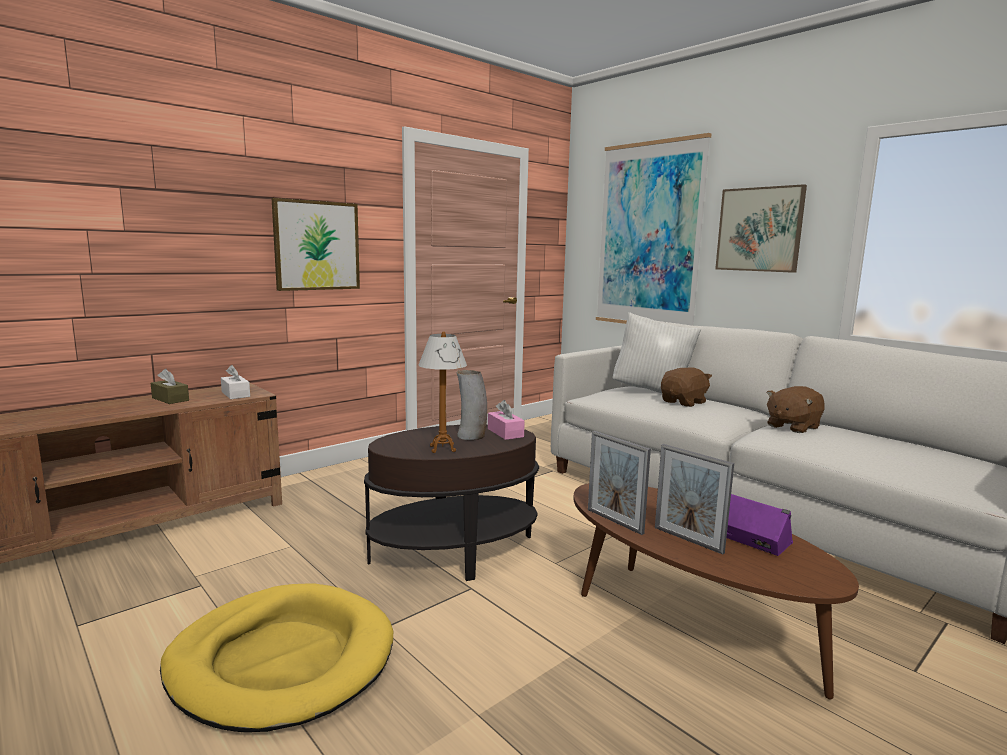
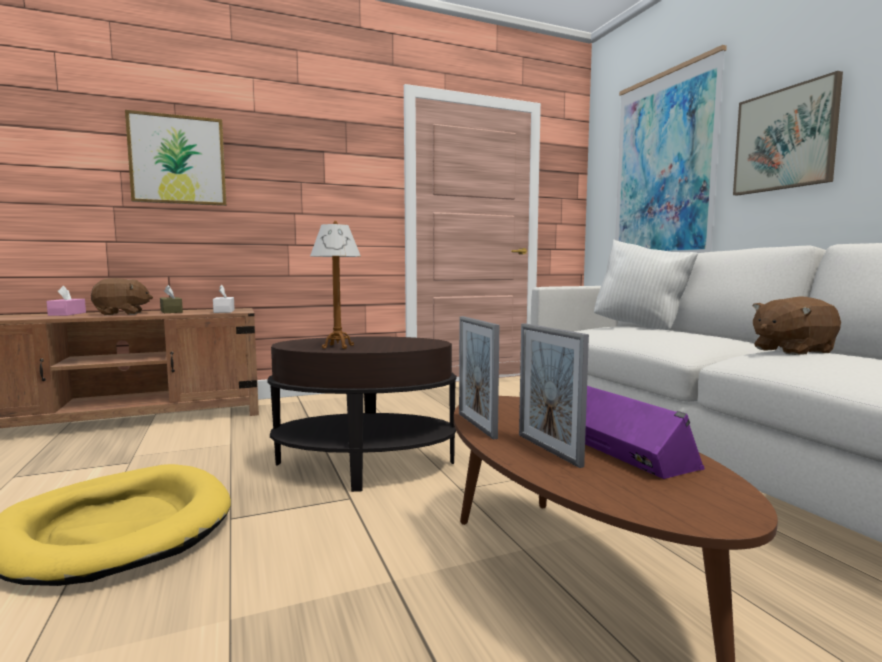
camera: 20 degrees right, 5 degrees down
(317, 245) = (317, 190): picture -> picture (178, 160)
(471, 436) = (383, 342): vase -> none
(505, 433) = (421, 342): pink tissue box -> pink tissue box (67, 314)
(684, 402) = (664, 332): brown plush toy -> brown plush toy (121, 314)

